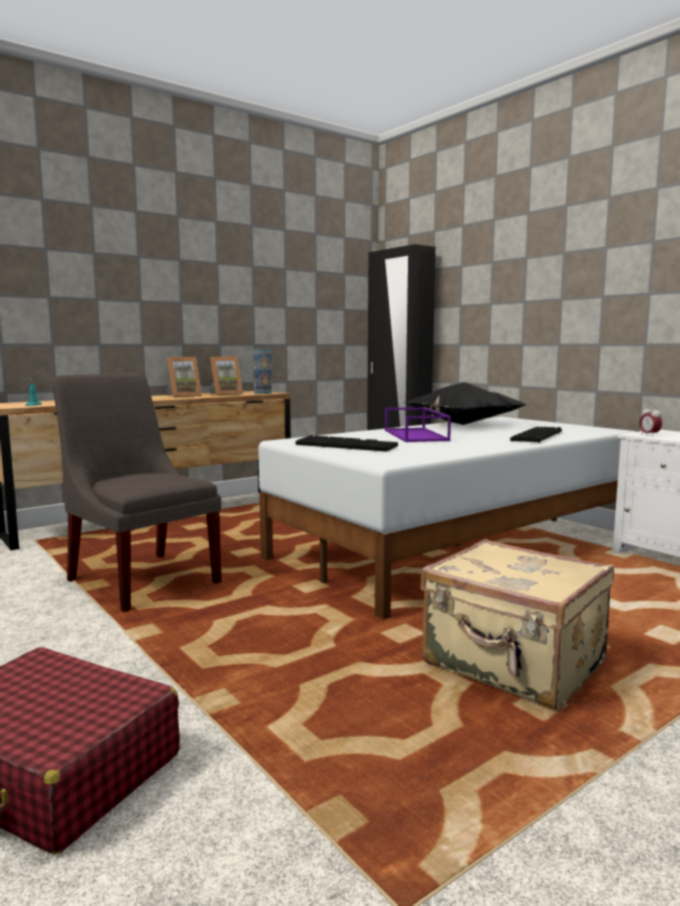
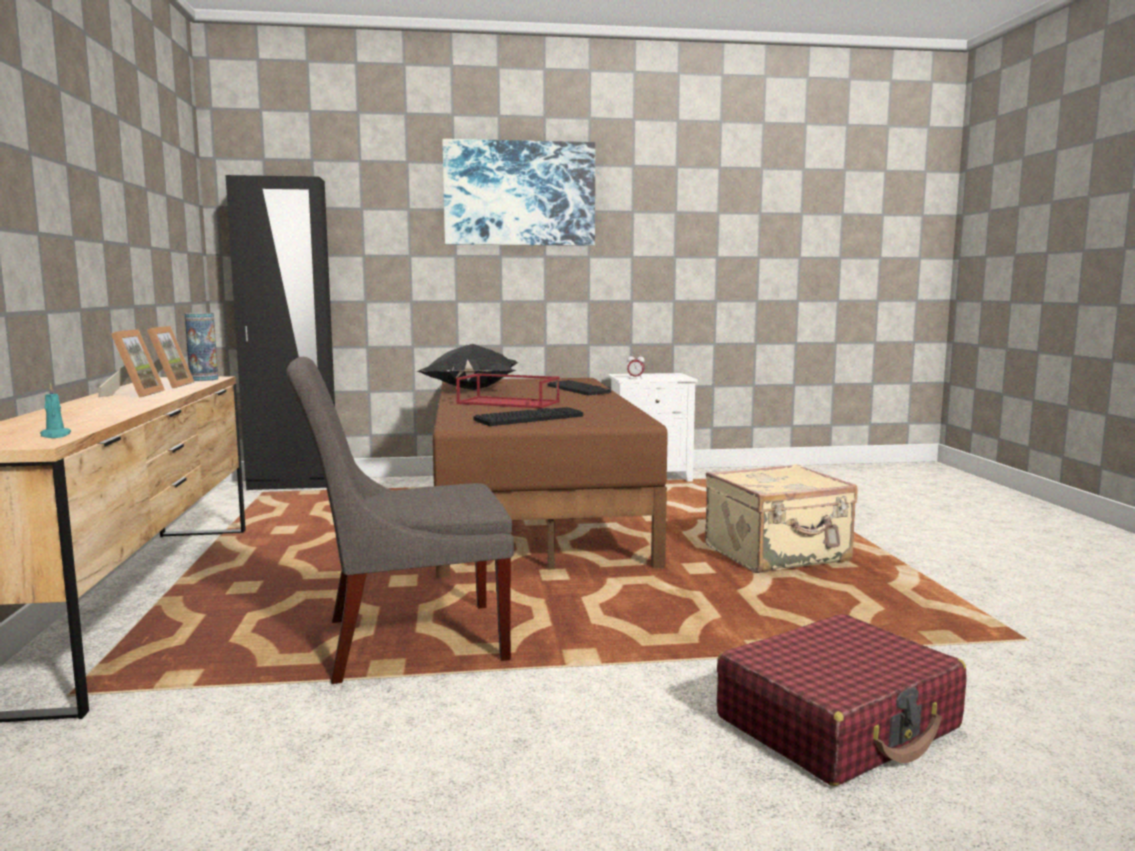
camera: 60 degrees left, 0 degrees up
(416, 435) = (509, 403): purple tray -> red tray
(458, 547) = (534, 513): white bed -> brown bed
(581, 233) = (519, 193): none -> picture

